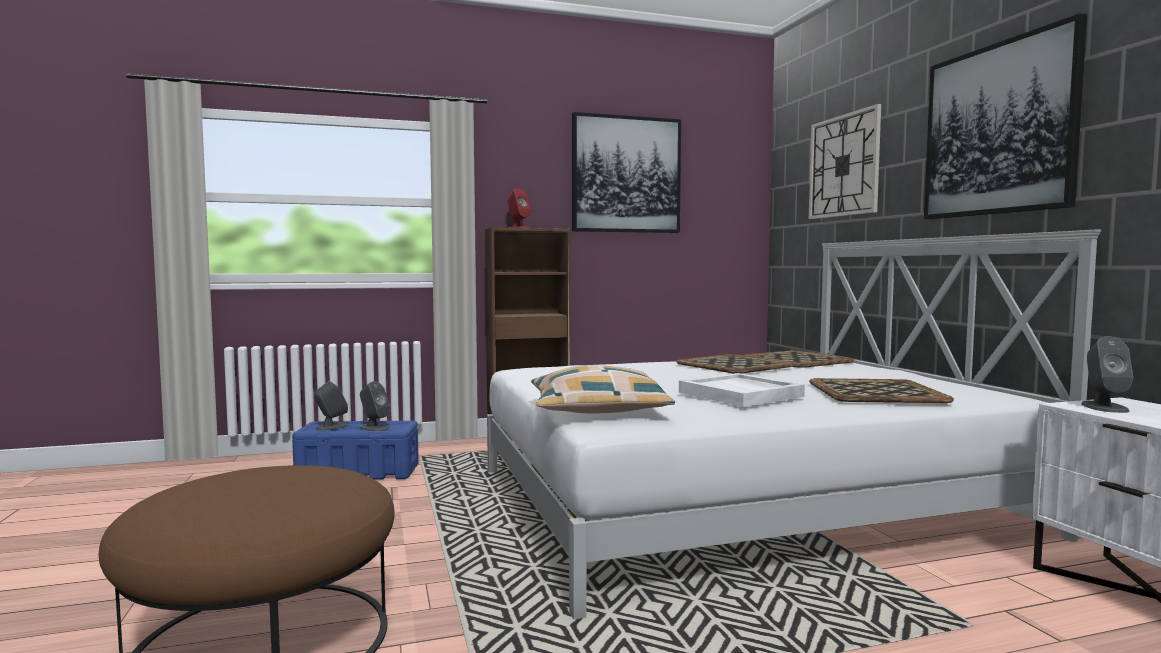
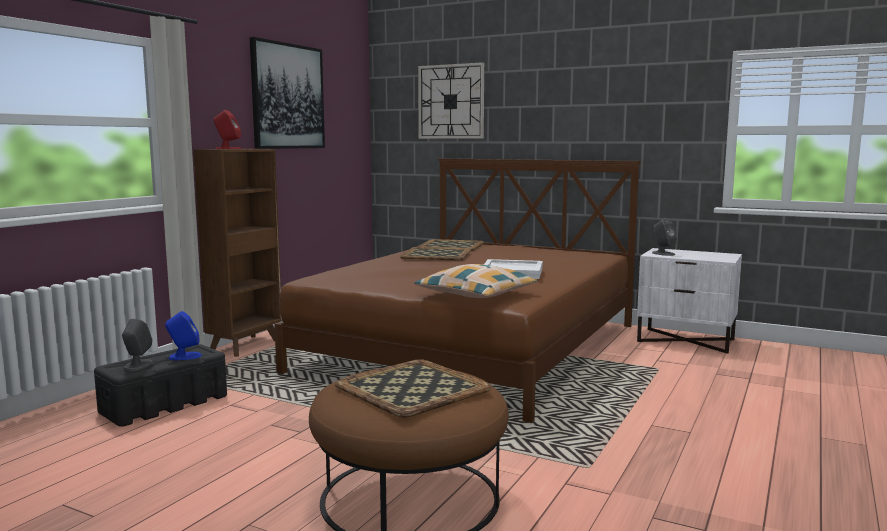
camera: 45 degrees left, 5 degrees up
(359, 472) = (165, 404): blue storage box -> black storage box
(374, 428) = (184, 356): grey speaker -> blue speaker
(738, 500) = (473, 347): white bed -> brown bed
(874, 392) = (557, 260): tray -> tray (411, 388)
(998, 129) = (575, 96): picture -> none

